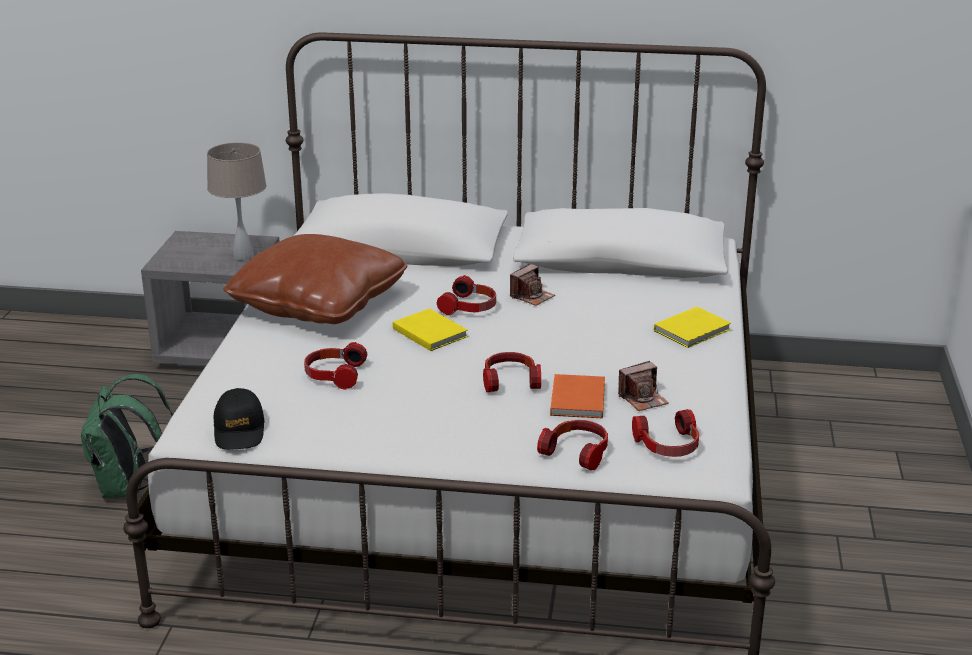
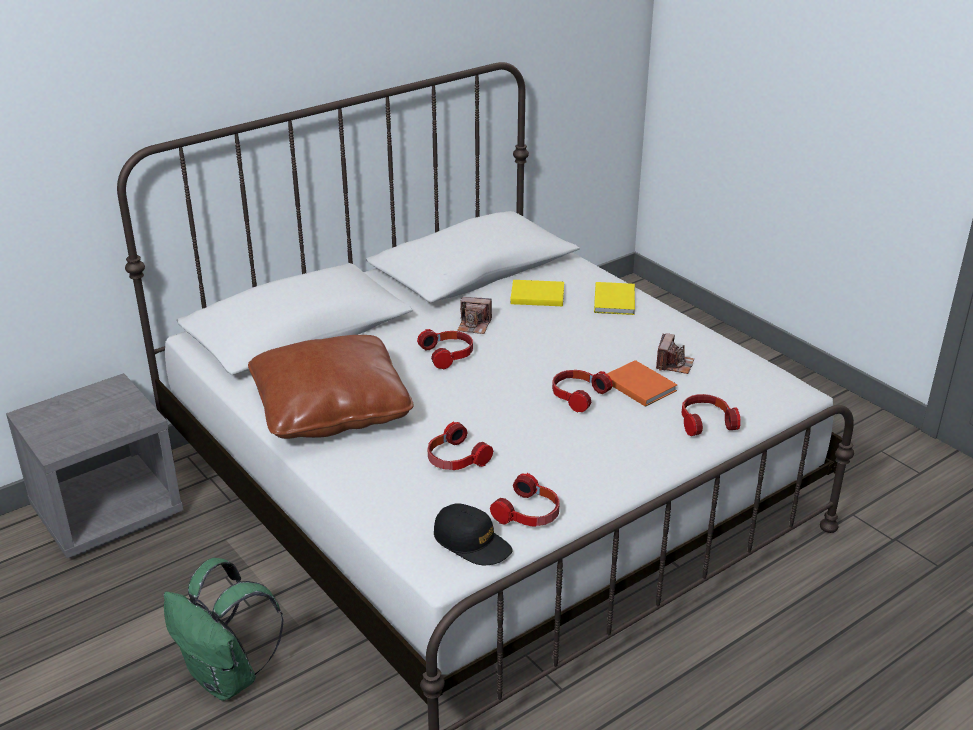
camera: 45 degrees left, 5 degrees up
(243, 256) = (124, 406): beige table lamp -> none
(429, 331) = (456, 388): yellow book -> yellow book (536, 295)
(532, 296) = (474, 325): camera -> camera turned 105 degrees clockwise
(668, 446) = (742, 388): headphones -> headphones (529, 514)

